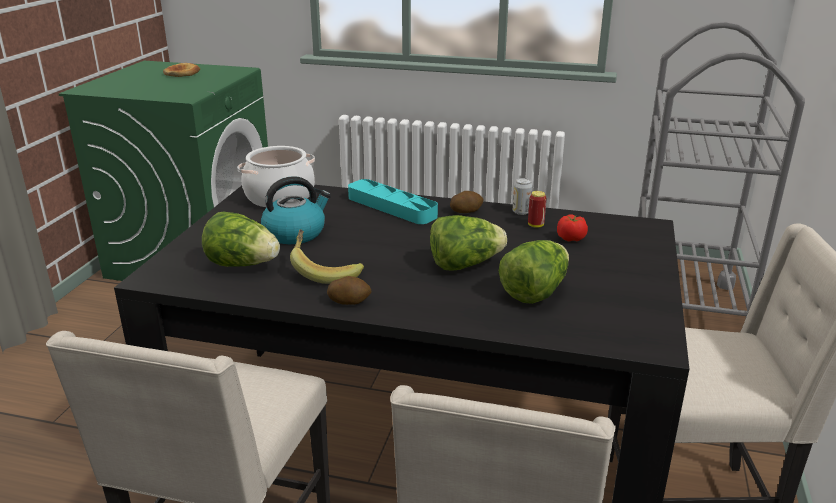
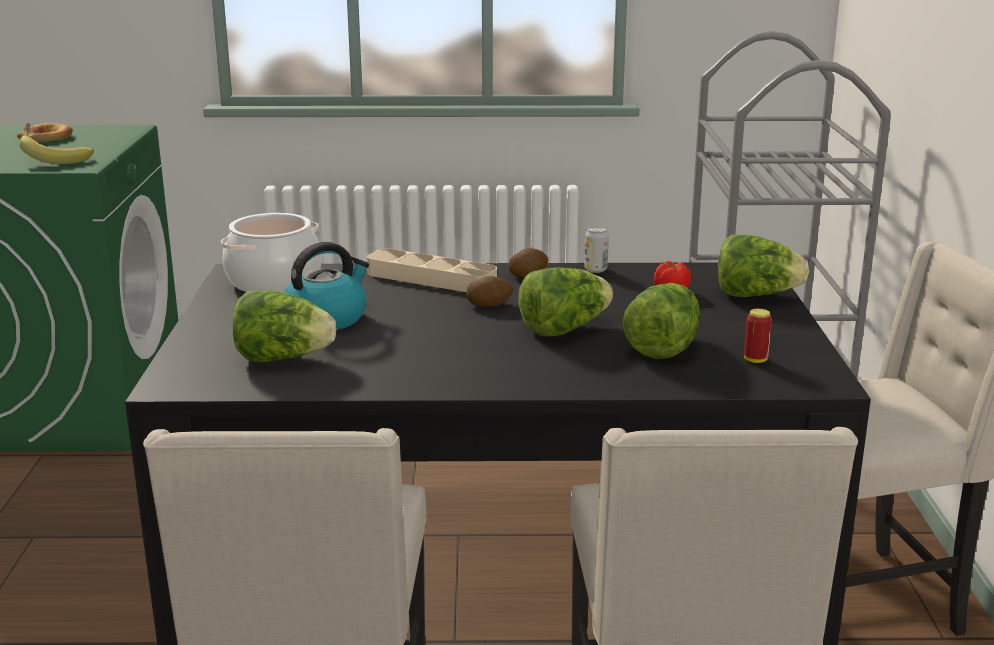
camera: 15 degrees left, 5 degrees down
(325, 271) = (396, 354): banana -> banana (56, 159)
(349, 301) = (450, 381): potato -> potato (489, 304)
(391, 207) = (431, 279): turquoise tray -> beige tray
(535, 225) = (621, 282): can -> can (755, 360)
(640, 250) = (755, 295): none -> lettuce

